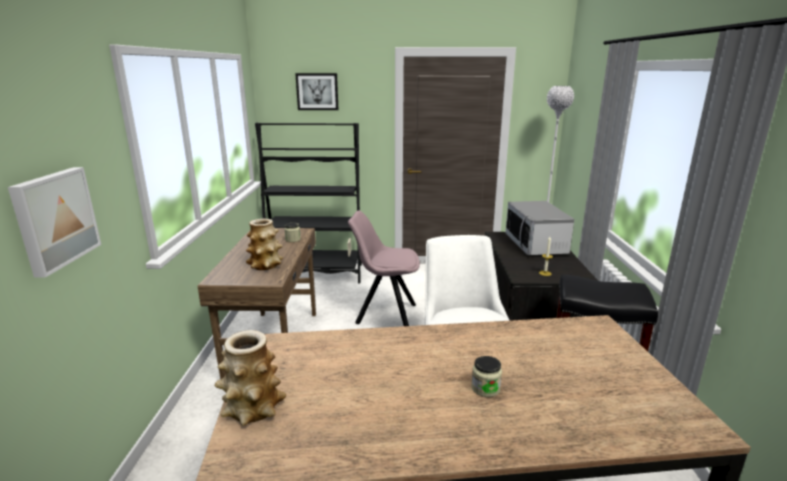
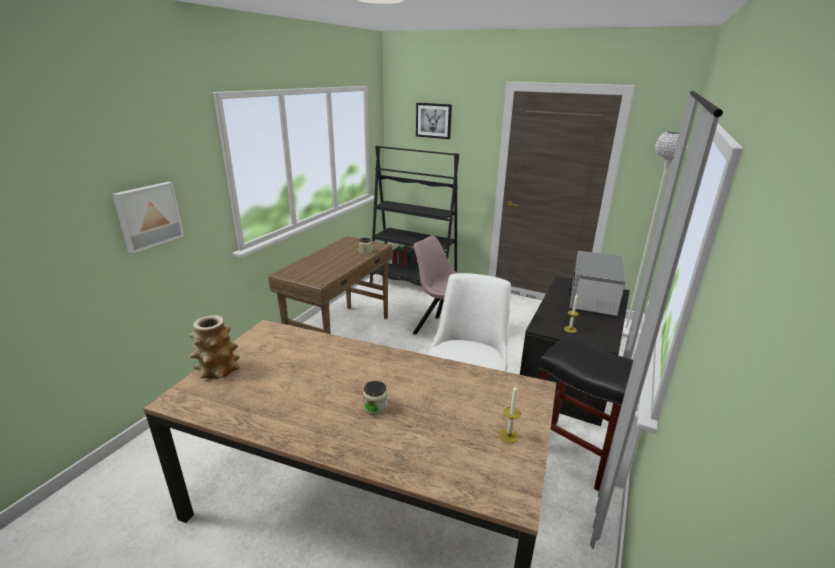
camera: 25 degrees right, 5 degrees up
(266, 265) = (325, 270): vase -> none
(630, 373) = (509, 436): none -> candle

